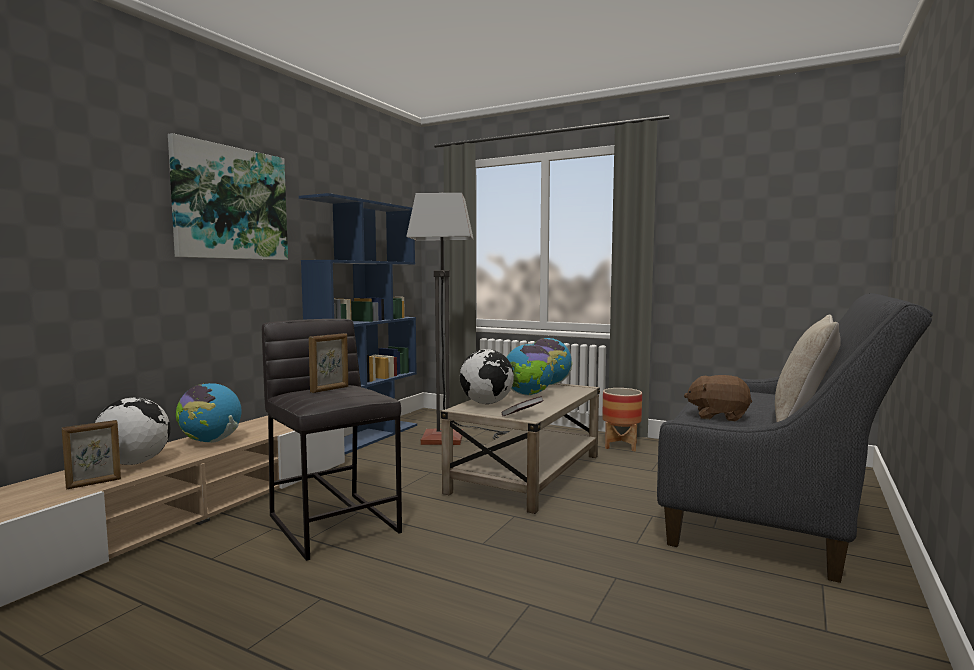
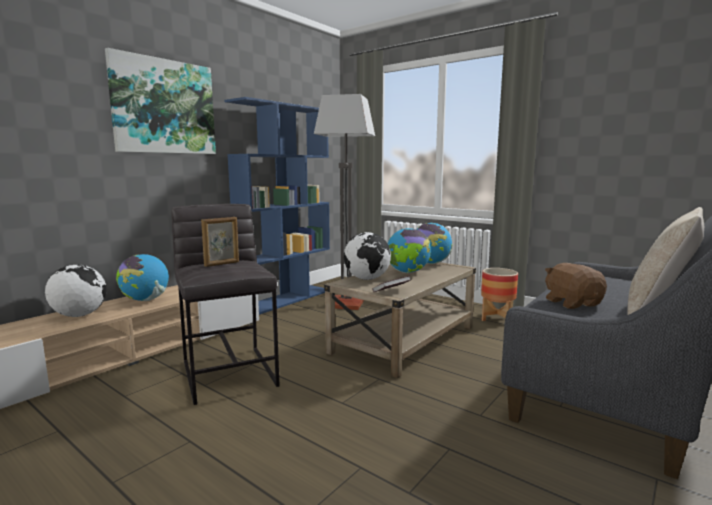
camera: 10 degrees right, 5 degrees up
(94, 483) = (40, 331): picture frame -> none
(718, 416) = (572, 303): brown plush toy -> brown plush toy turned 45 degrees clockwise

